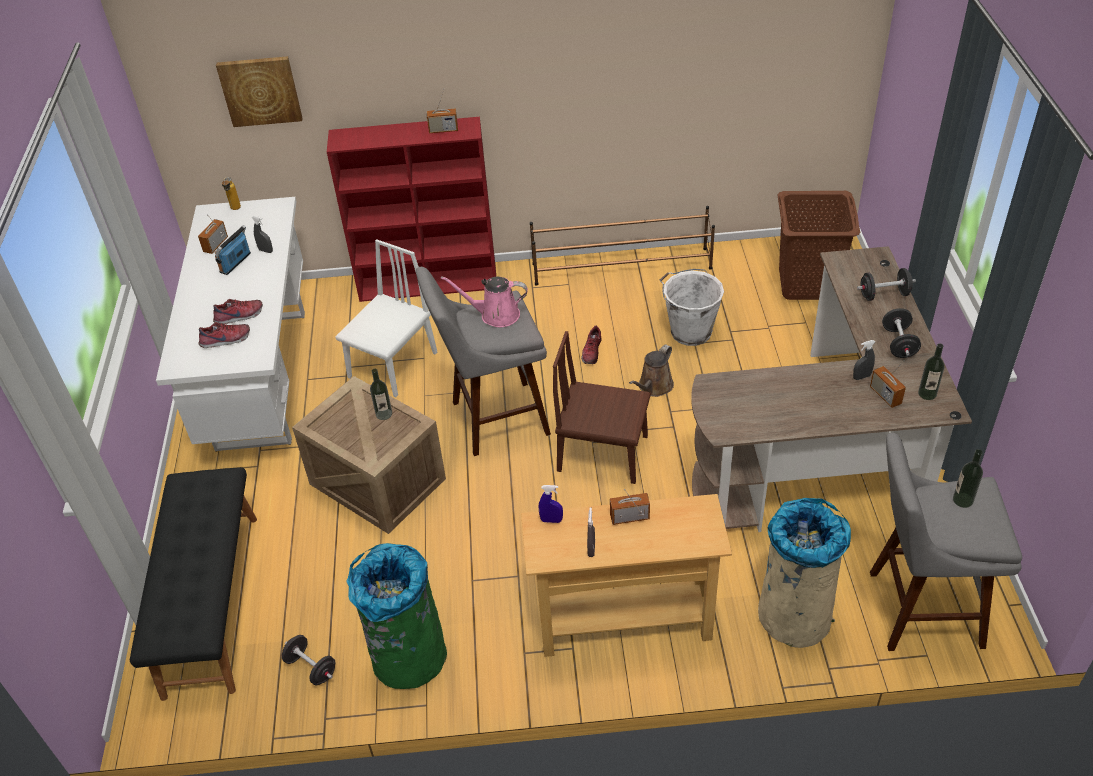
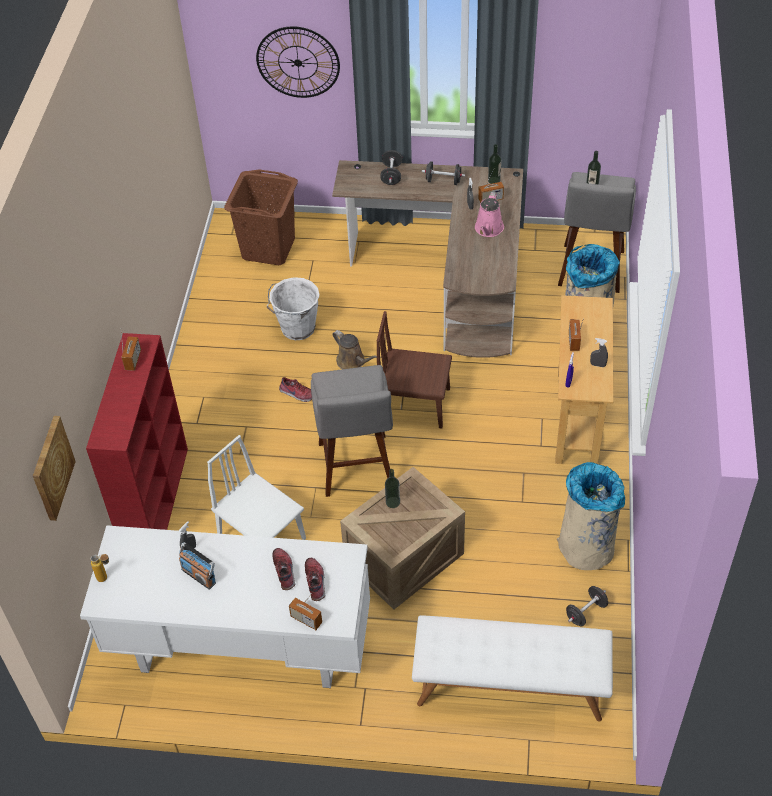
camera: 80 degrees left, 5 degrees up
(210, 603) = (510, 686): black bench -> white bench
(215, 244) = (161, 594): radio -> radio (306, 619)
(408, 658) = (586, 548): green trash can -> beige trash can
(495, 315) = (344, 387): pink watering can -> pink watering can (488, 229)
(603, 453) = (415, 404): brown chair -> brown chair turned 75 degrees clockwise
(622, 266) = (196, 356): brown shoe rack -> none
(930, 105) = (298, 62): none -> wall clock

